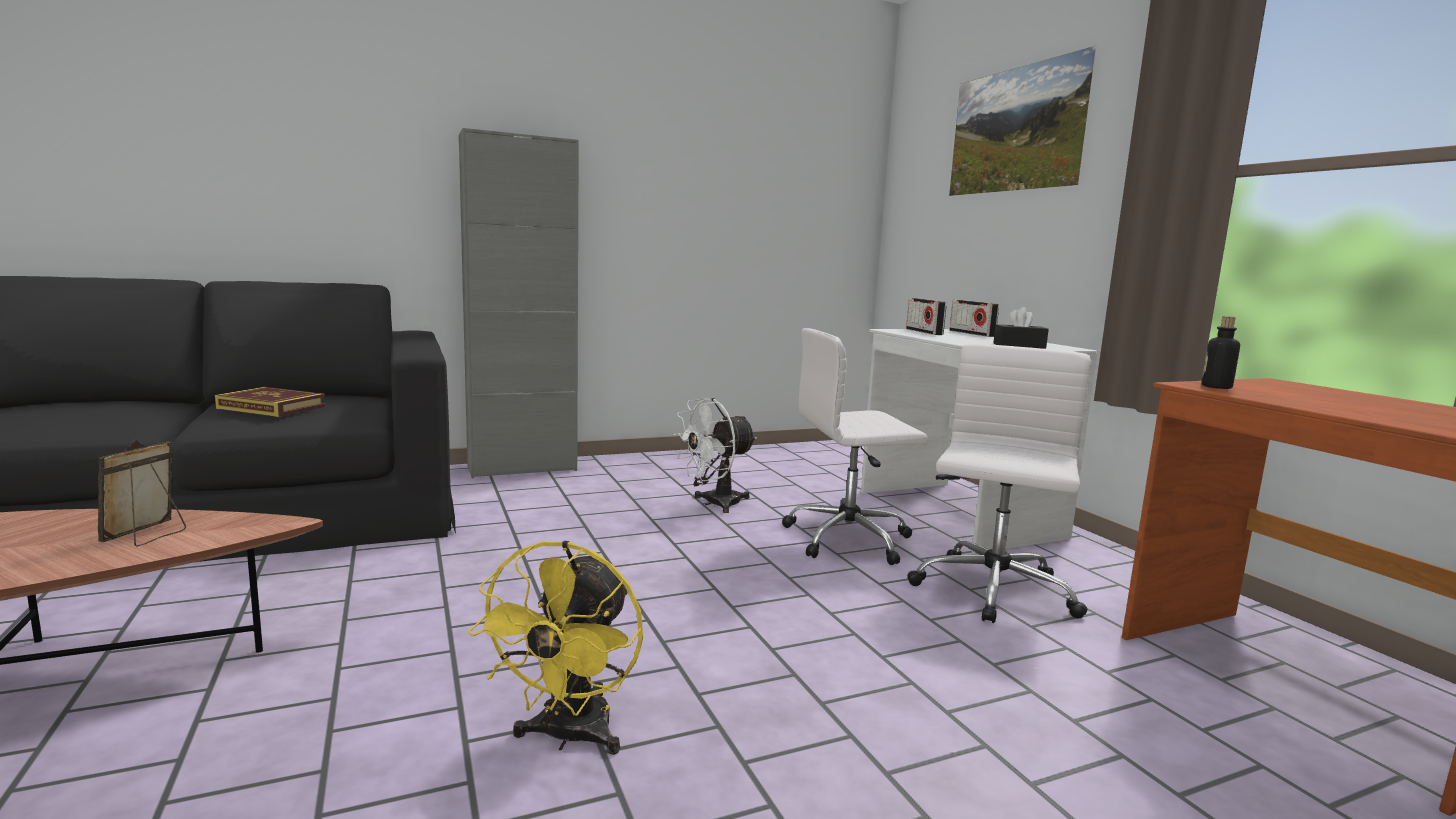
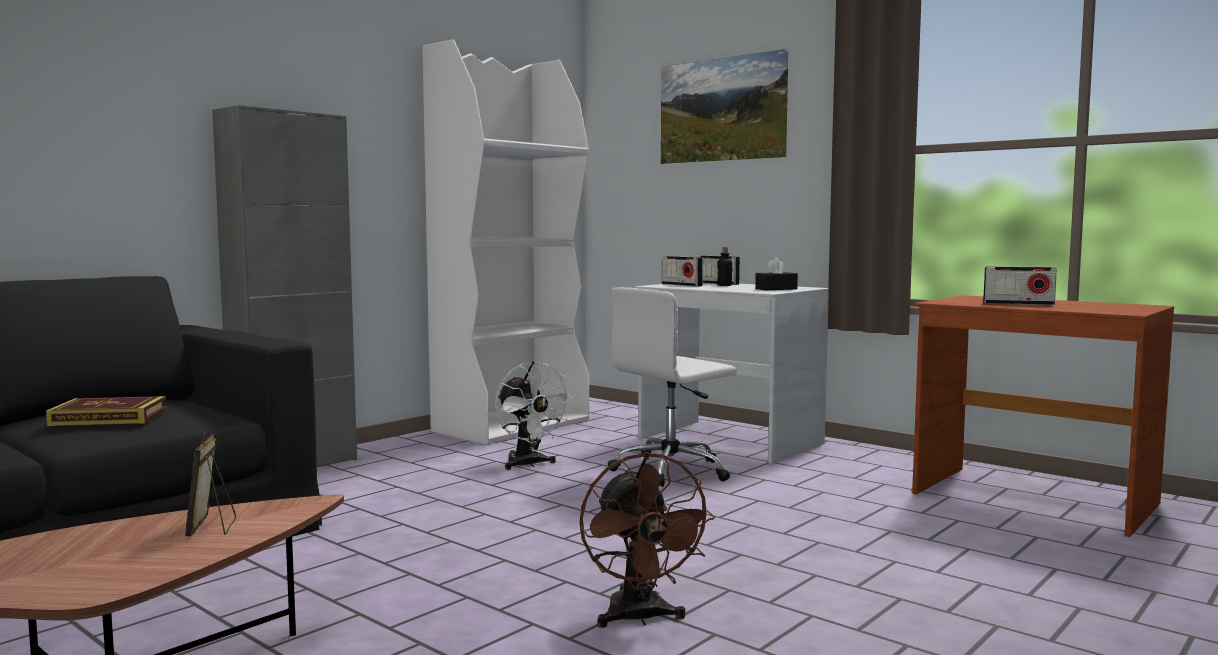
camera: 25 degrees left, 5 degrees down
(569, 737) = (640, 618): yellow fan -> brown fan
(714, 504) = (528, 464): white fan -> white fan turned 60 degrees counterclockwise
(755, 458) = (512, 425): none -> white bookcase
(993, 592) = (810, 484): white office chair -> none
(1216, 387) = (952, 302): bottle -> bottle (724, 285)
(1325, 402) = (1018, 304): none -> radio

